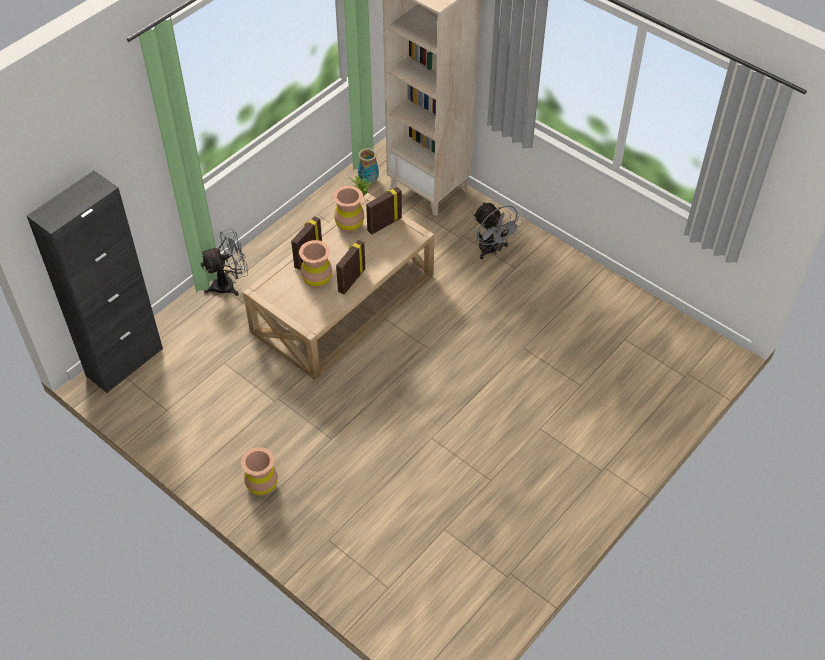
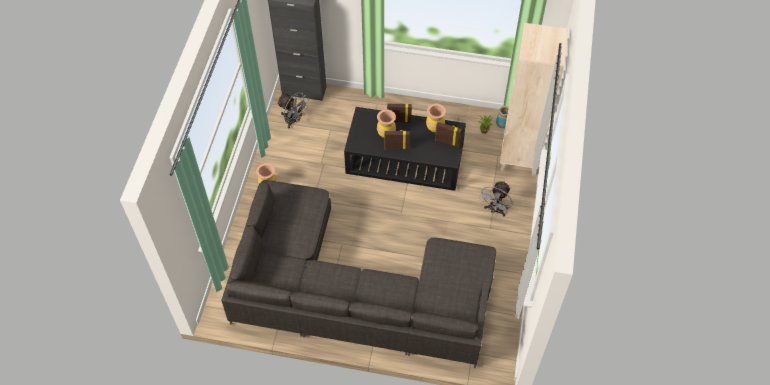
camera: 60 degrees right, 5 degrees up
(229, 284) = (381, 104): grey fan -> grey fan (293, 121)
(344, 304) = (404, 160): beige coffee table -> black coffee table
(520, 460) = (354, 292): none -> grey sofa

